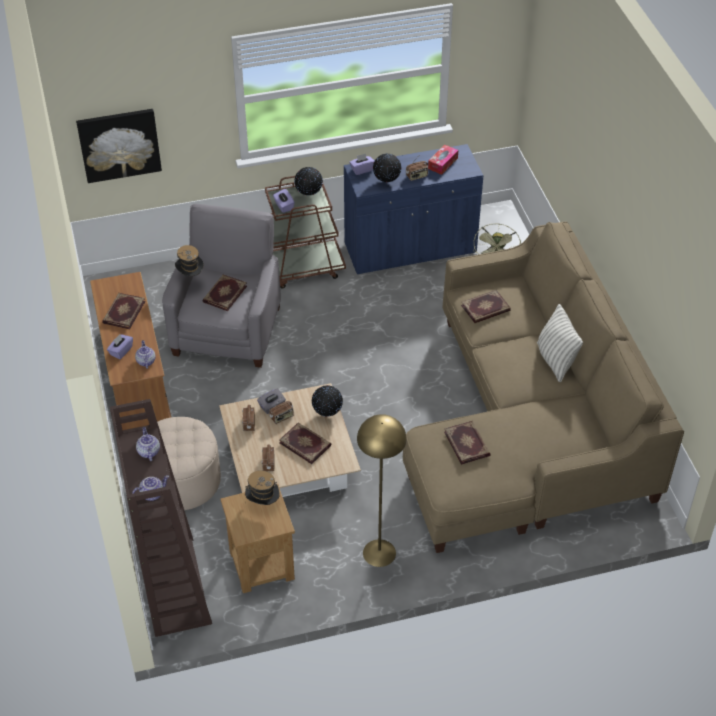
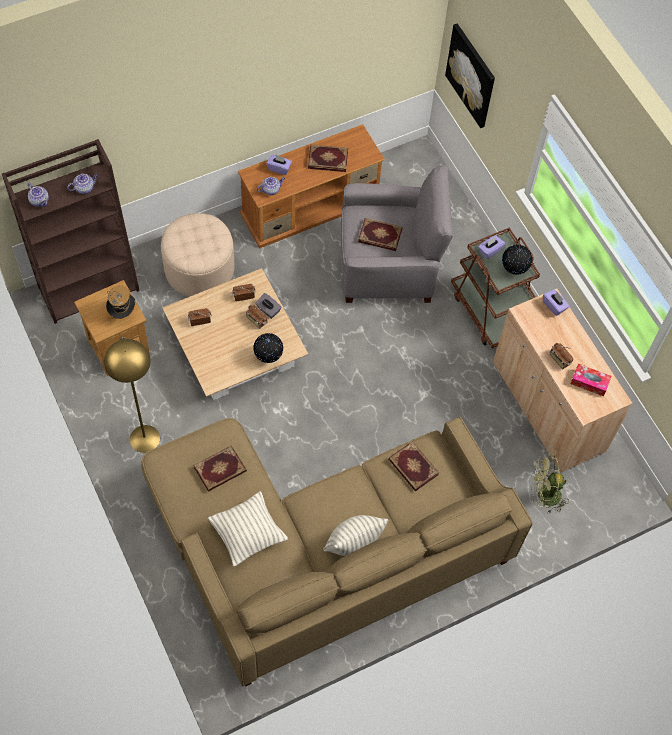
camera: 75 degrees right, 15 degrees up
(190, 276) = (385, 199): hat -> none
(305, 444) = (228, 345): book -> none
(386, 182) = (541, 332): globe -> none
(410, 249) = (548, 407): blue cabinet -> beige cabinet
(539, 431) = (248, 534): none -> pillow

